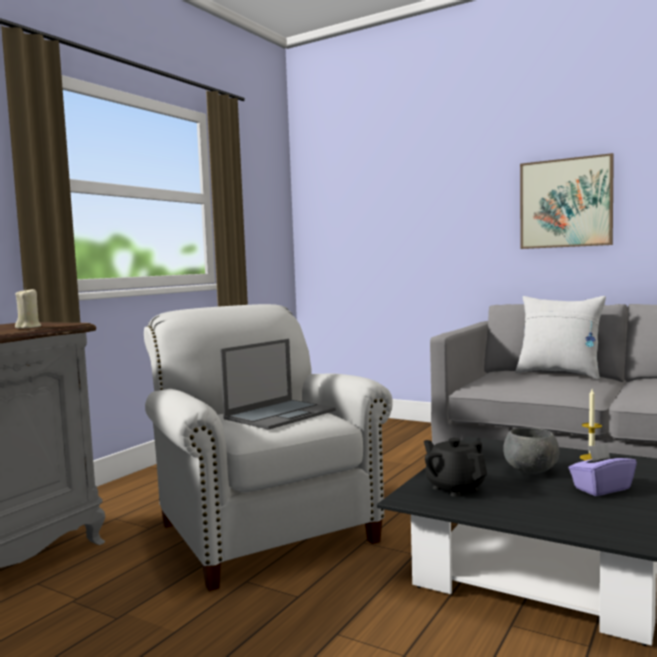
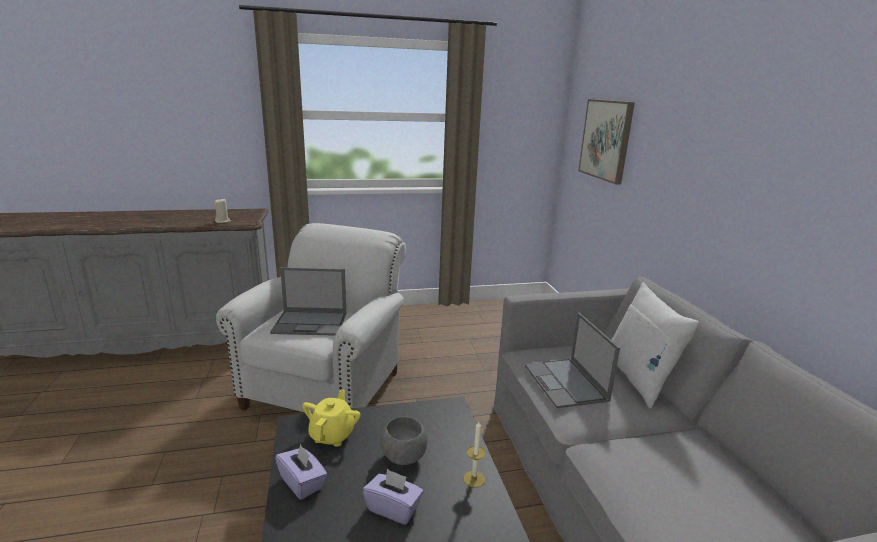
camera: 45 degrees right, 15 degrees up
(454, 488) = (332, 435): black teapot -> yellow teapot
(520, 513) = (302, 482): none -> purple tissue box
(536, 386) = (566, 383): none -> laptop
(565, 203) = (761, 181): picture -> picture (606, 140)

